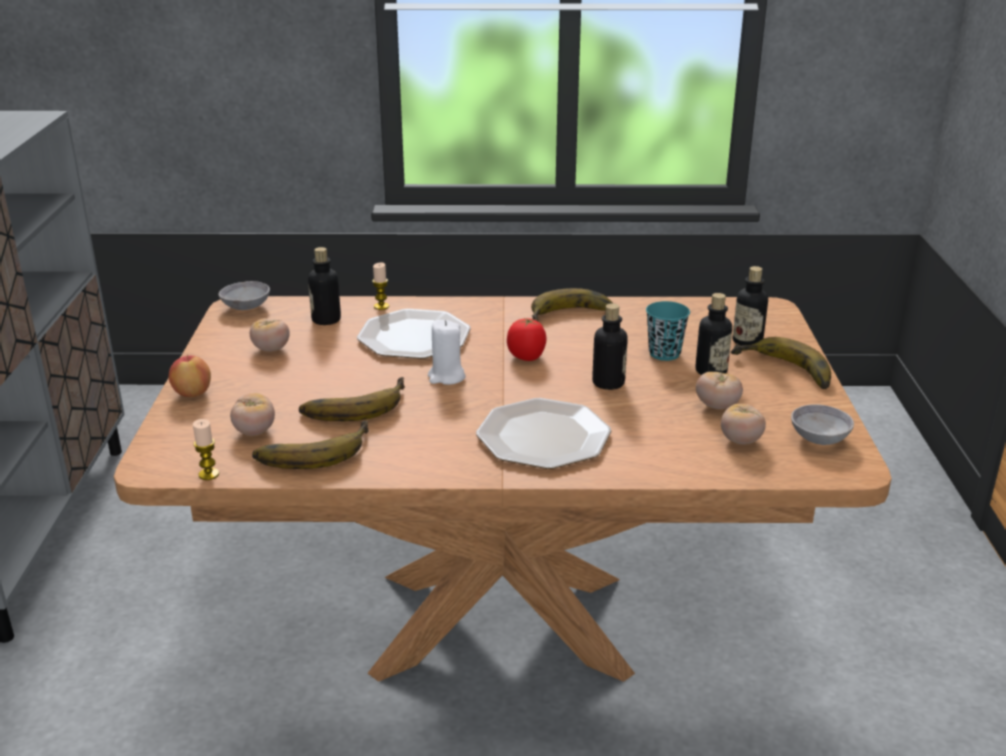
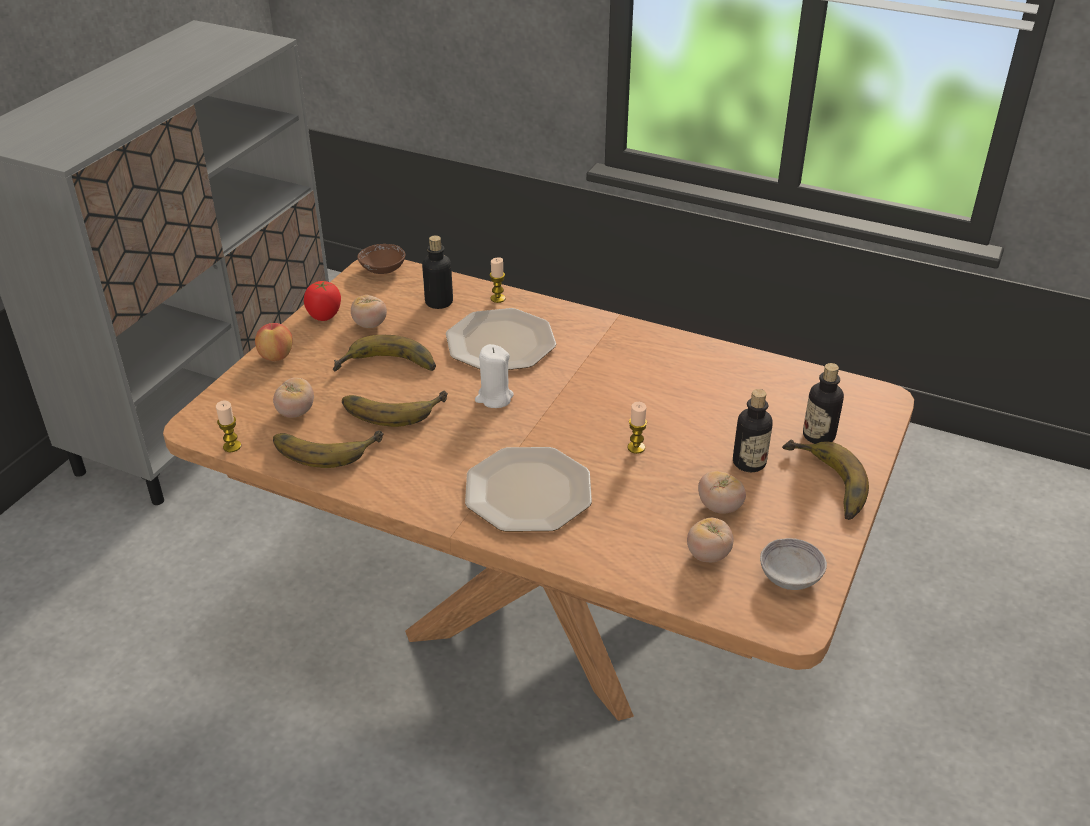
camera: 25 degrees right, 10 degrees up
(246, 307) = (382, 269): grey bowl -> brown bowl
(526, 357) = (584, 394): tomato -> tomato (324, 316)
(572, 317) = (665, 357): banana -> banana (387, 369)
(608, 383) = (636, 447): bottle -> candle
(664, 354) = (719, 428): turquoise cup -> none

